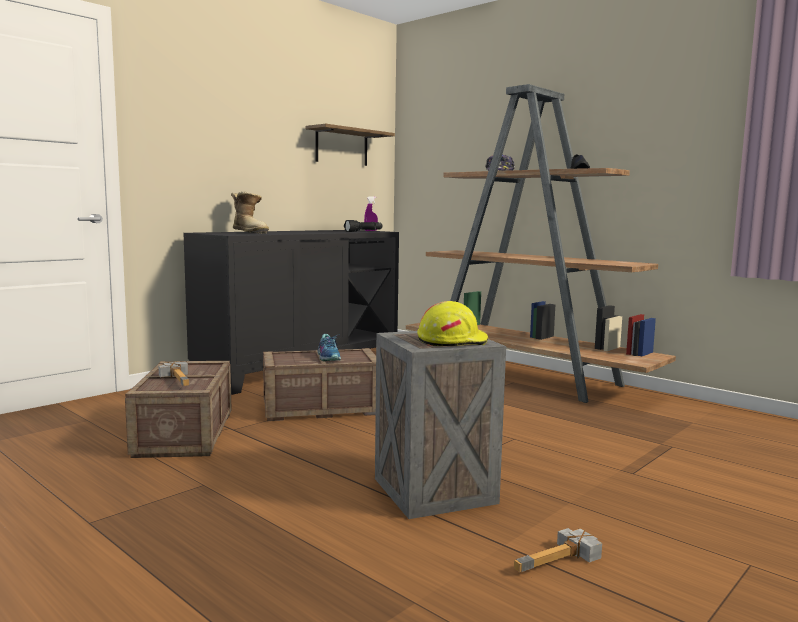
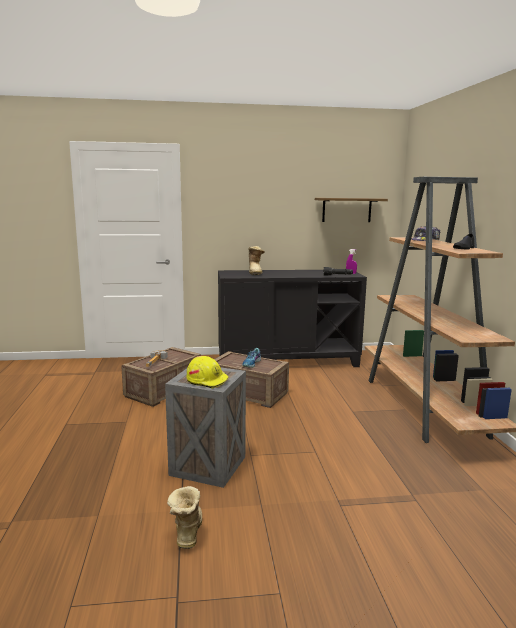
camera: 40 degrees right, 5 degrees up
(560, 562) = (186, 532): hammer -> boot

